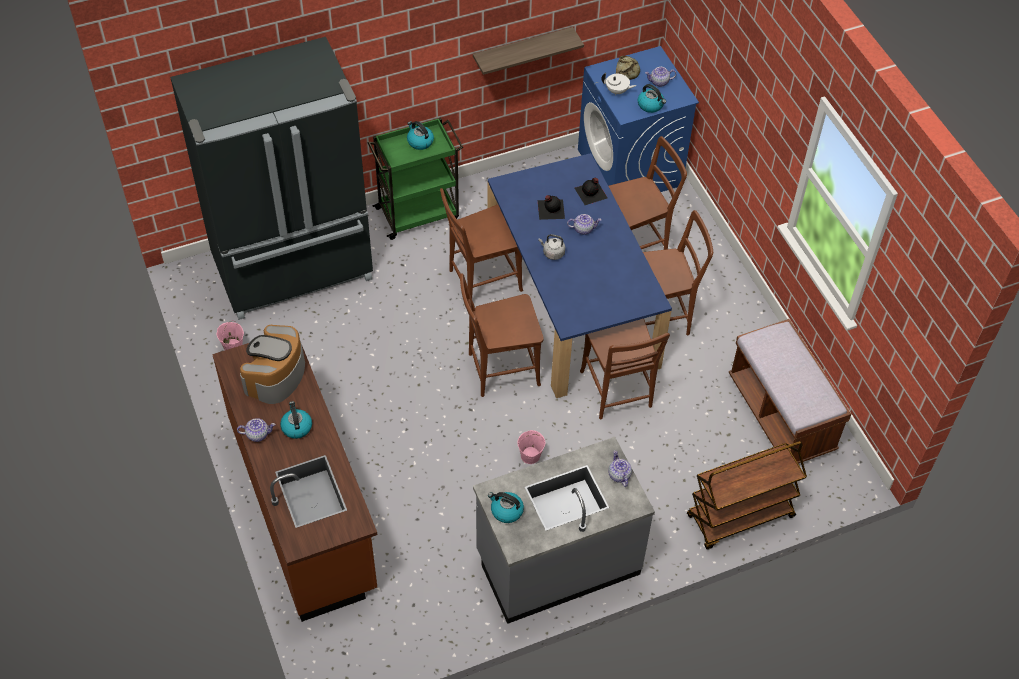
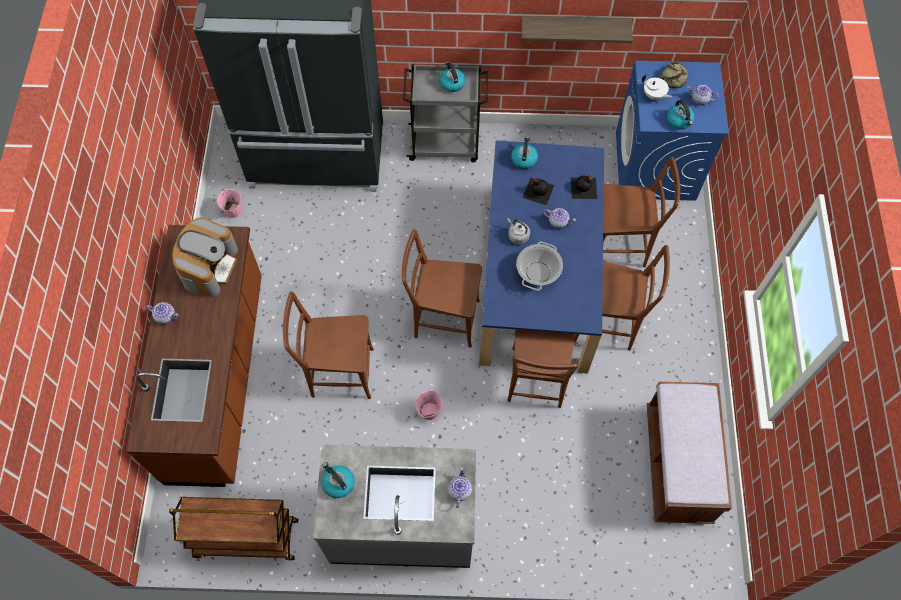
camera: 25 degrees right, 10 degrees up
(275, 376) = (209, 266): coffee machine -> coffee machine turned 150 degrees clockwise
(296, 427) = (201, 322): kettle -> kettle (523, 159)
(418, 213) = (446, 144): green cart -> grey cart
(481, 281) = (468, 228): brown chair -> brown chair (338, 372)
(588, 278) = (538, 273): none -> cooking pot
(740, 517) = (588, 551): brown cart -> brown cart (245, 539)

